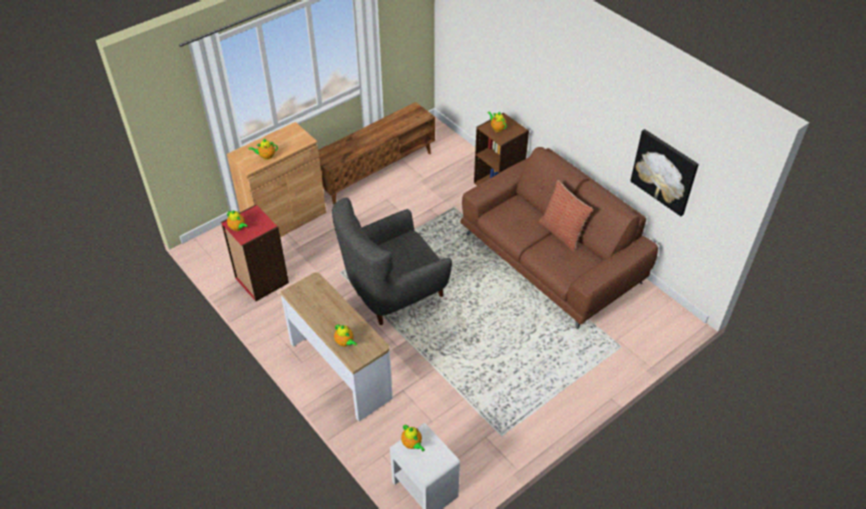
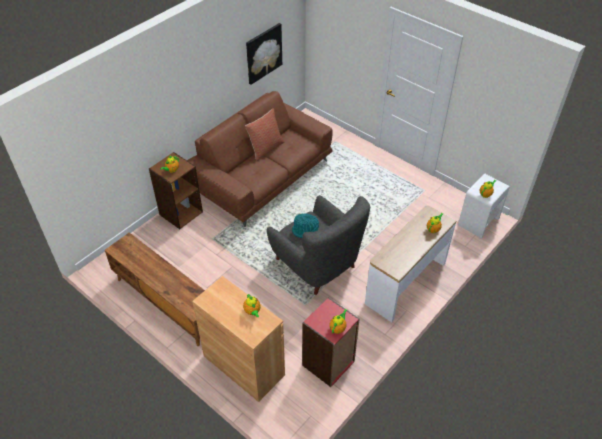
camera: 100 degrees left, 0 degrees up
(407, 250) = (305, 230): none -> turquoise hat

